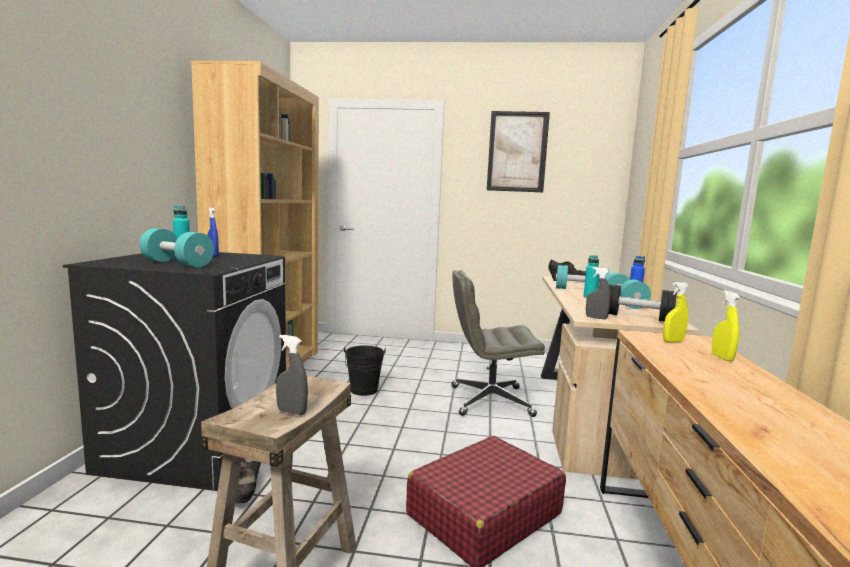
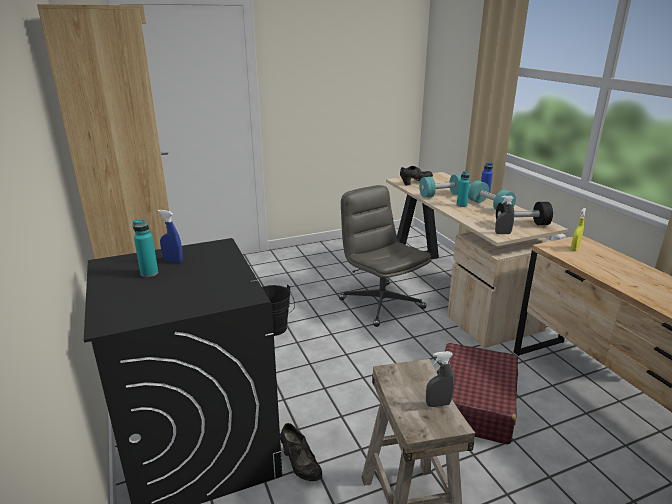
camera: 30 degrees left, 15 degrees up
(177, 263) = (188, 292): turquoise dumbbell -> none
(489, 401) = (380, 303): grey office chair -> grey office chair turned 90 degrees clockwise
(517, 152) = (331, 50): picture -> none
(722, 357) = (615, 258): yellow spray bottle -> none

